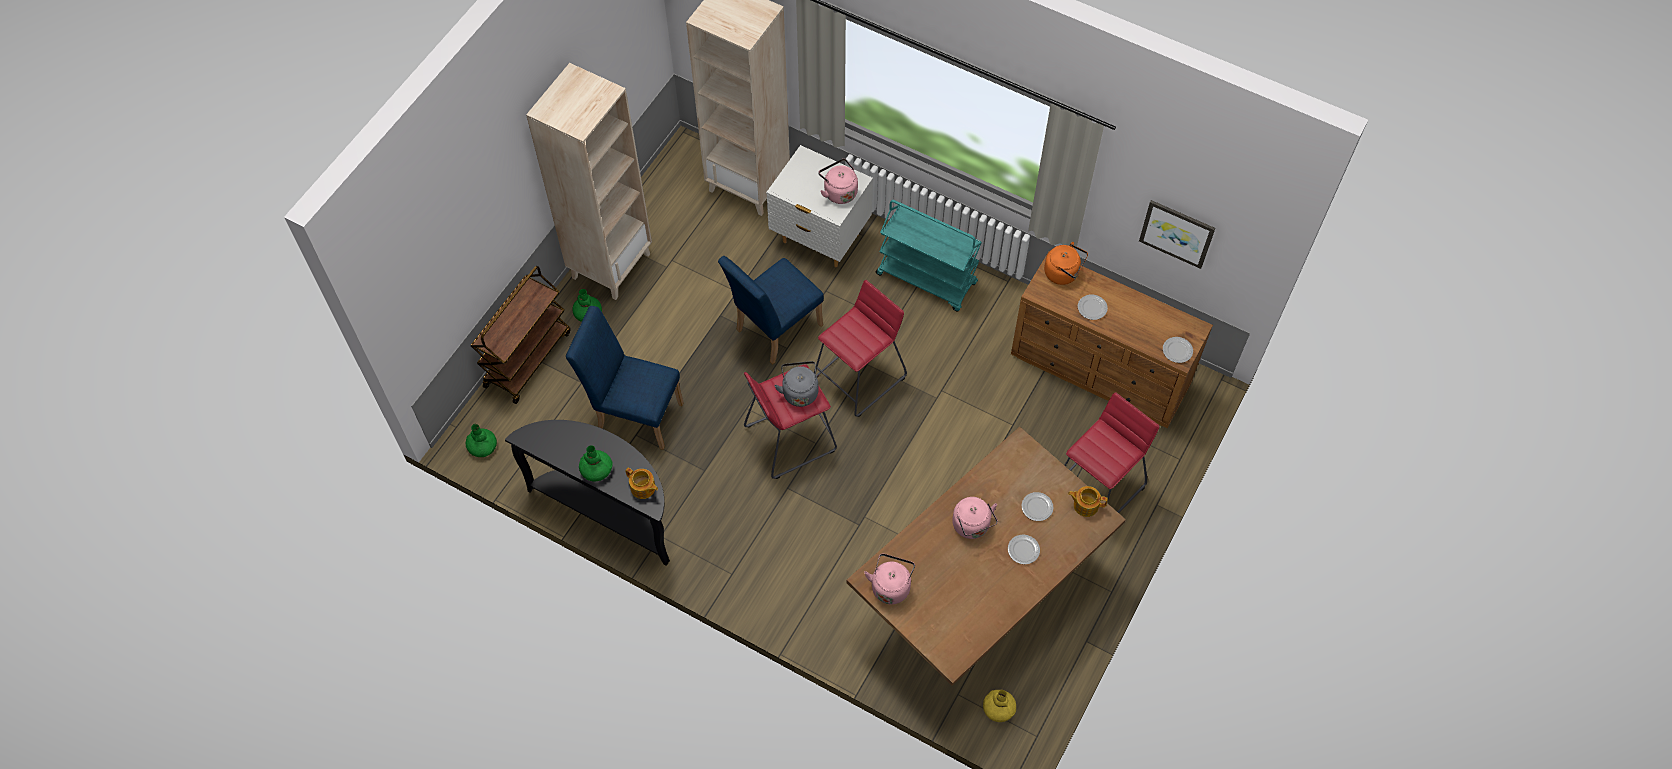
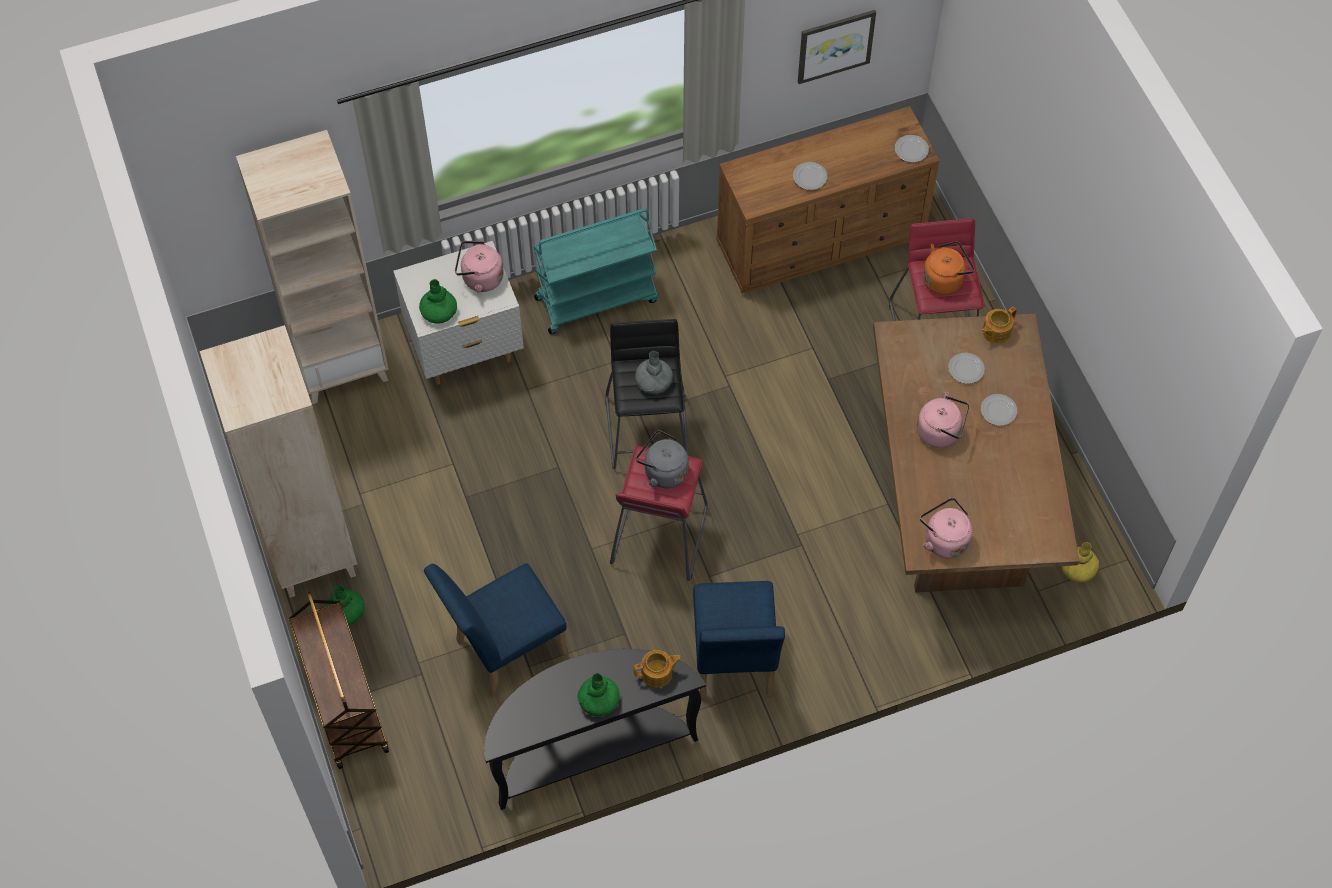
camera: 50 degrees left, 0 degrees up
(483, 446) = (408, 817): green vase -> green vase (439, 311)
(774, 331) = (528, 464): blue chair -> blue chair (733, 665)
(859, 377) = (648, 430): red stool -> black stool
(860, 339) = (654, 381): none -> grey vase
(1063, 273) = (754, 171): orange kettle -> orange kettle (945, 279)

